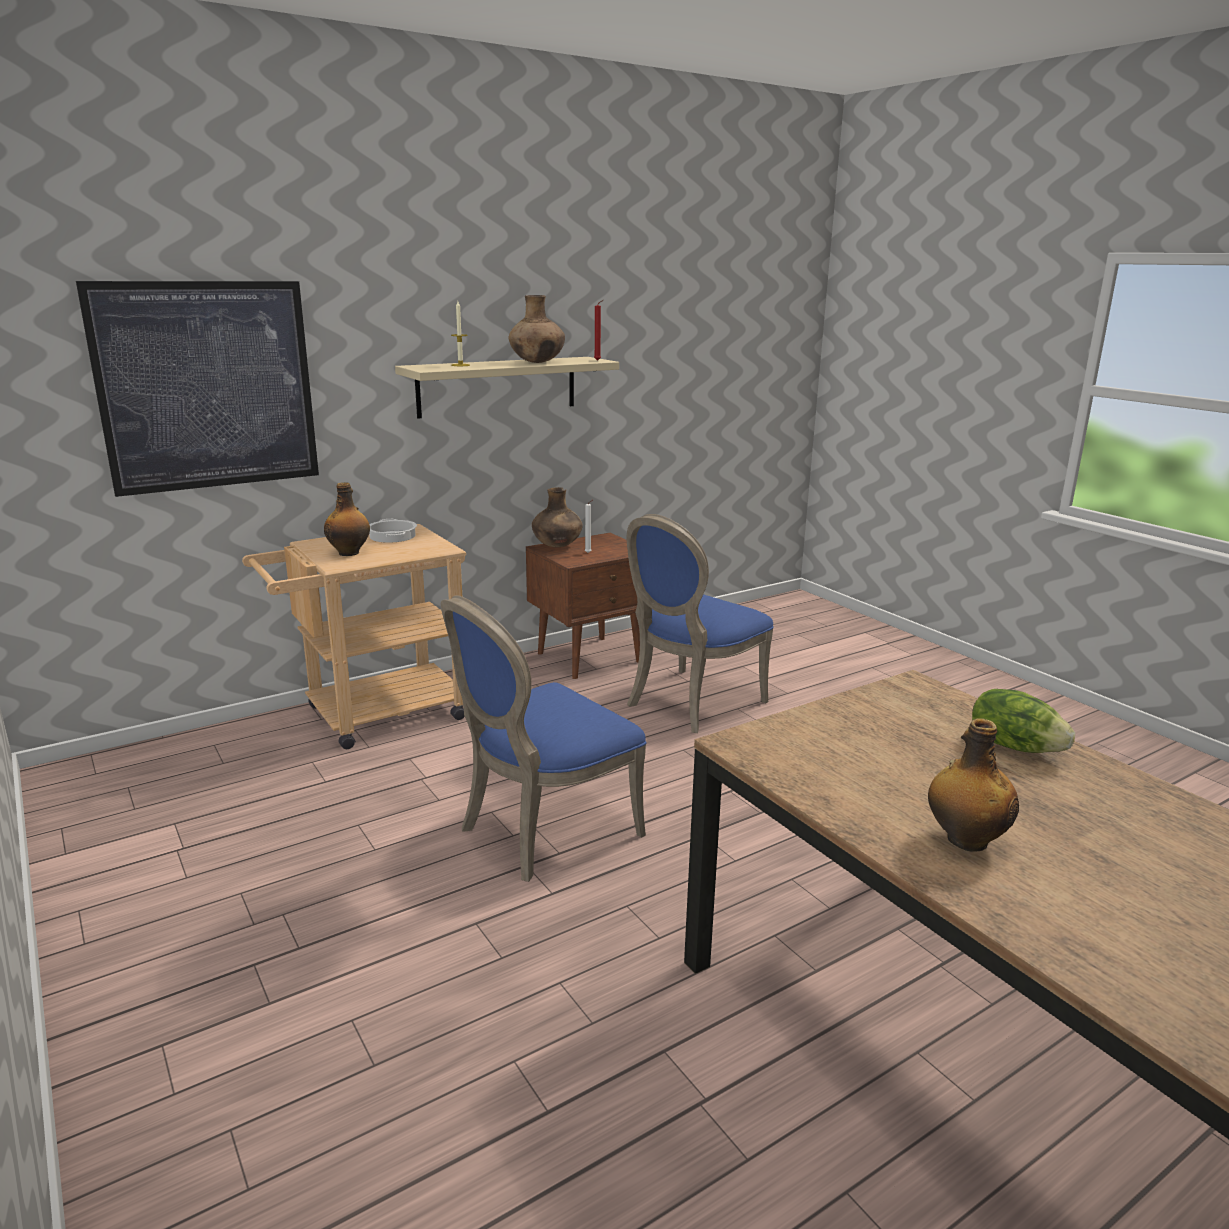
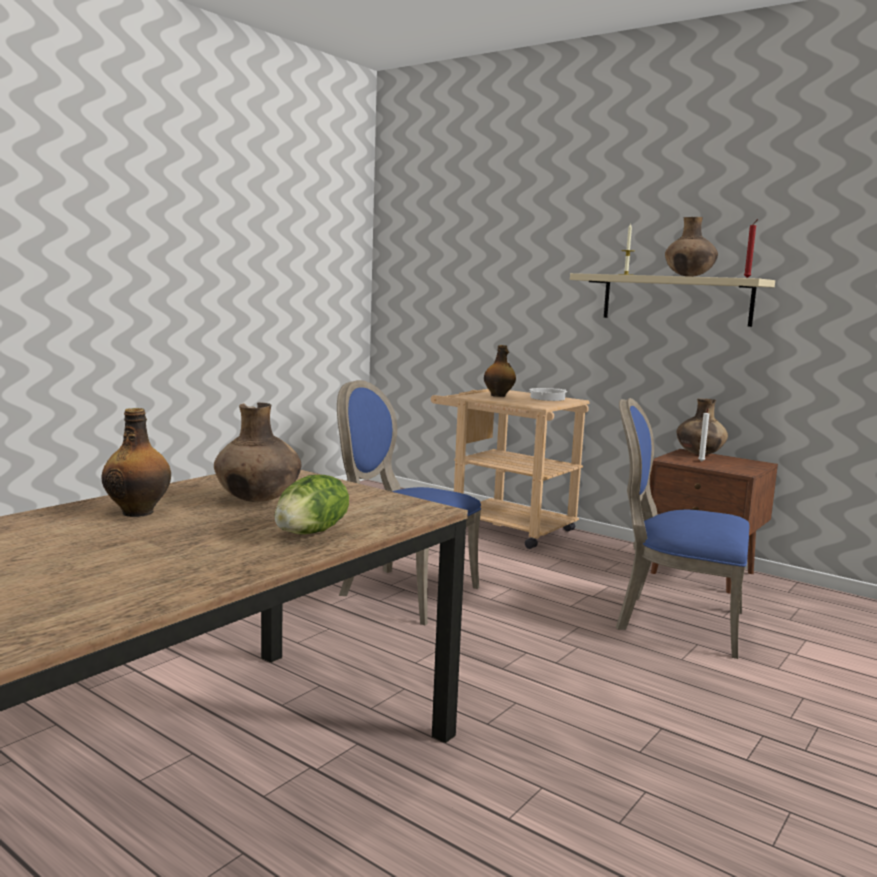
camera: 70 degrees right, 10 degrees down
(207, 386) = (480, 279): picture -> none
(895, 762) = (258, 500): none -> brown vase

